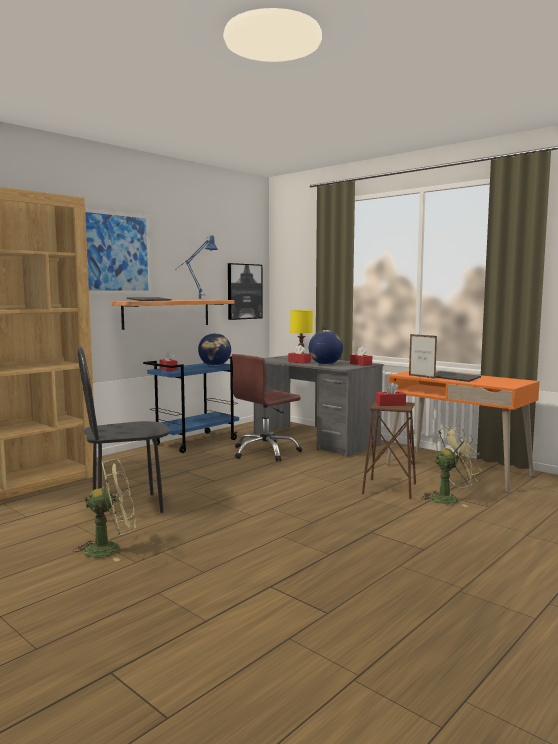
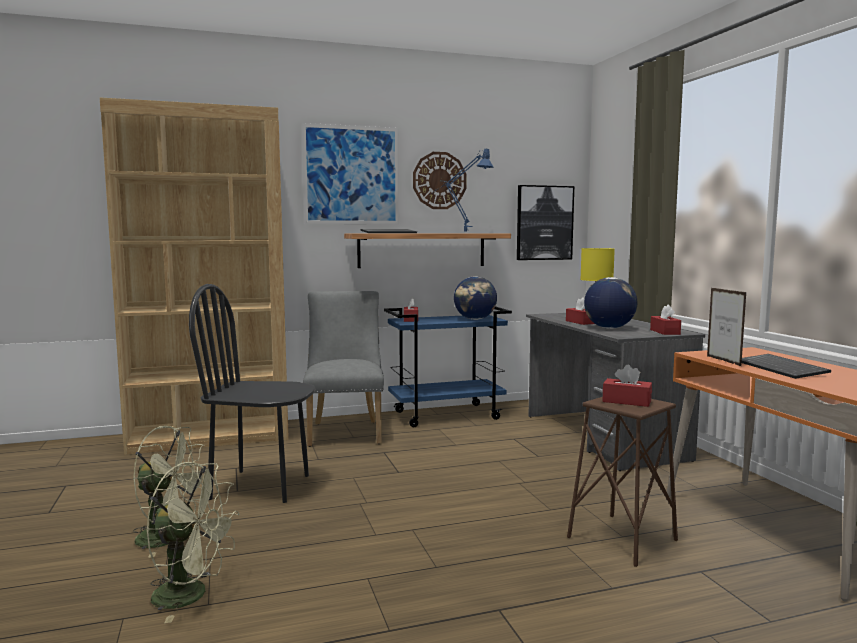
camera: 30 degrees right, 0 degrees up
(134, 463) = (345, 431): none -> grey chair
(177, 258) = (439, 180): none -> wall clock
(265, 452) = (512, 443): brown office chair -> none
(449, 498) = (708, 584): green fan -> green fan (191, 595)

